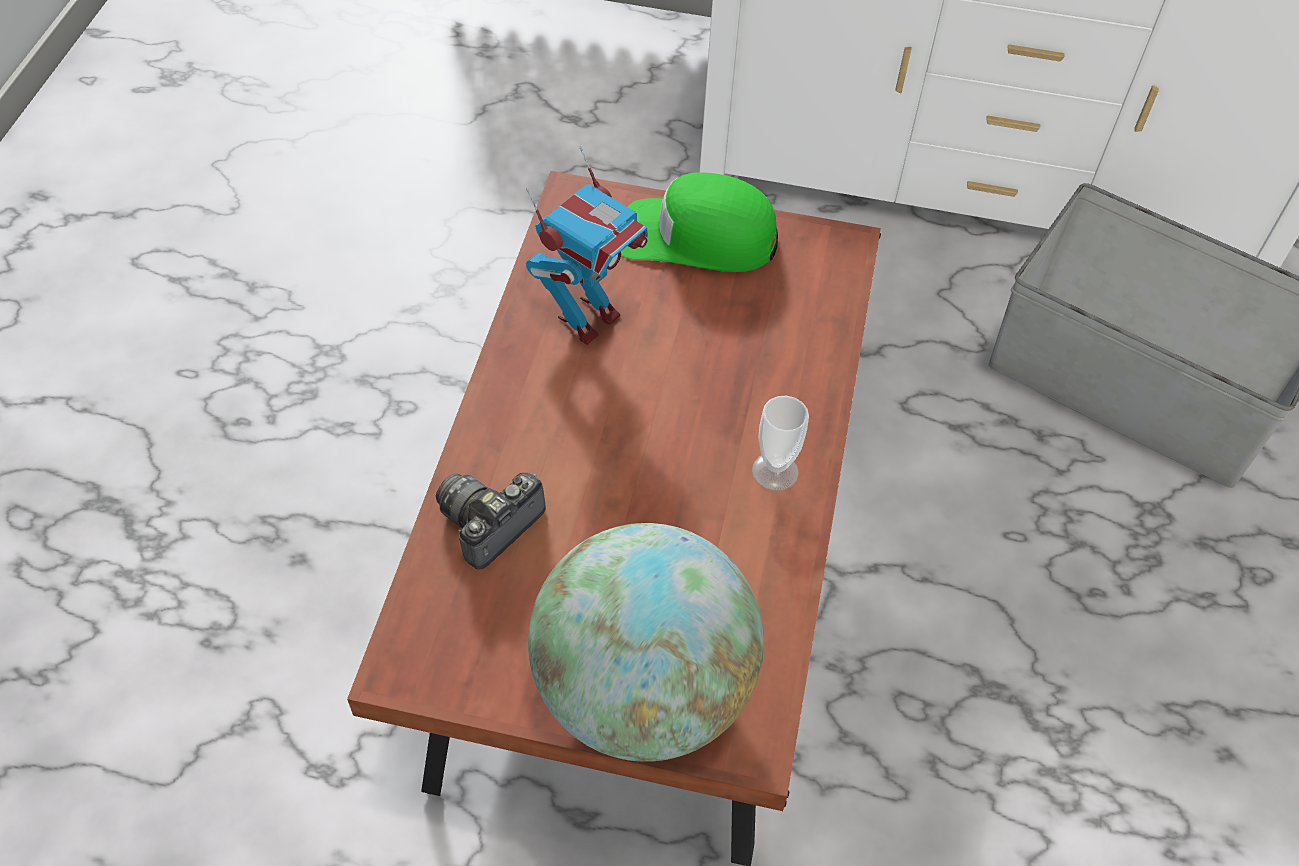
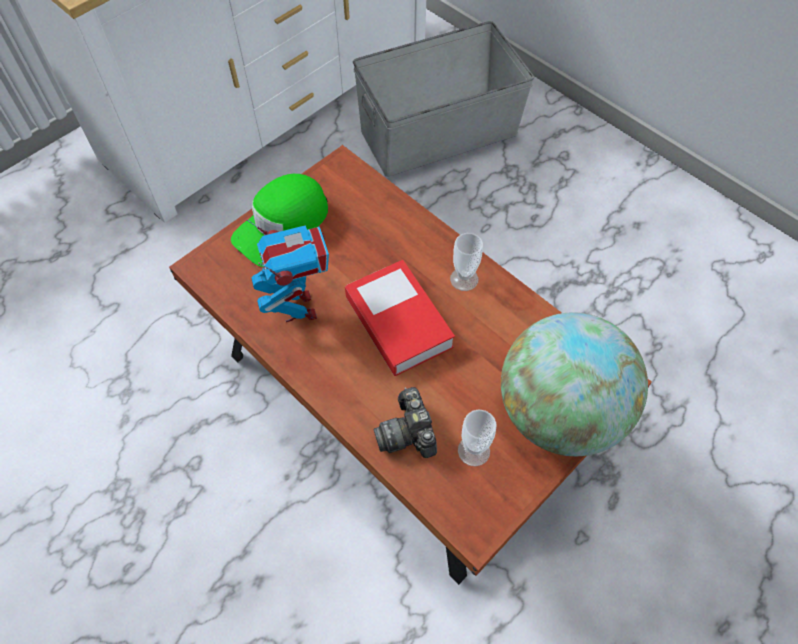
camera: 55 degrees left, 5 degrees up
(513, 612) = (473, 451): none -> cup
(647, 432) = (398, 322): none -> book

